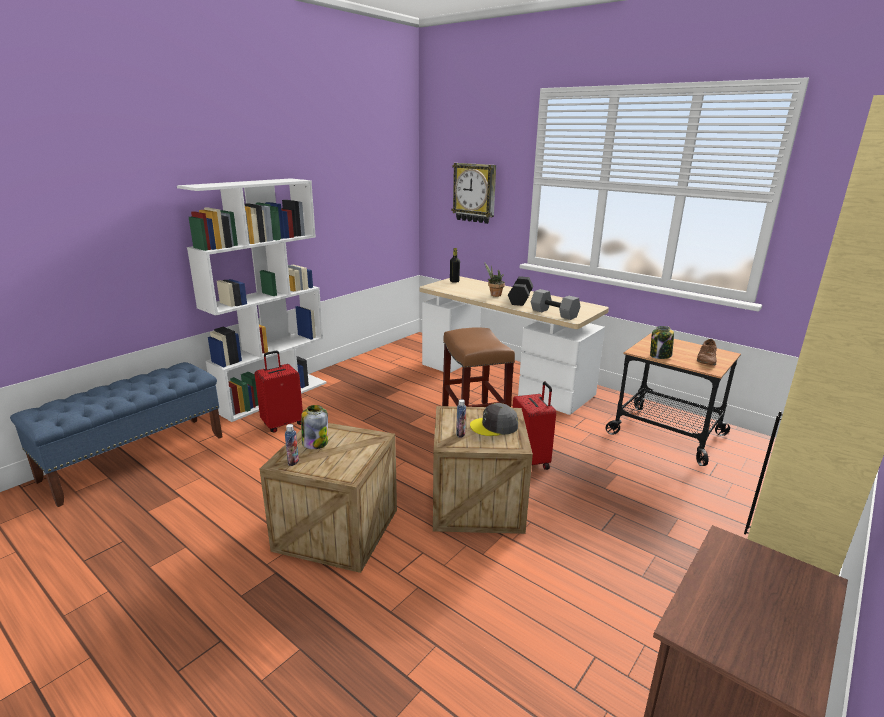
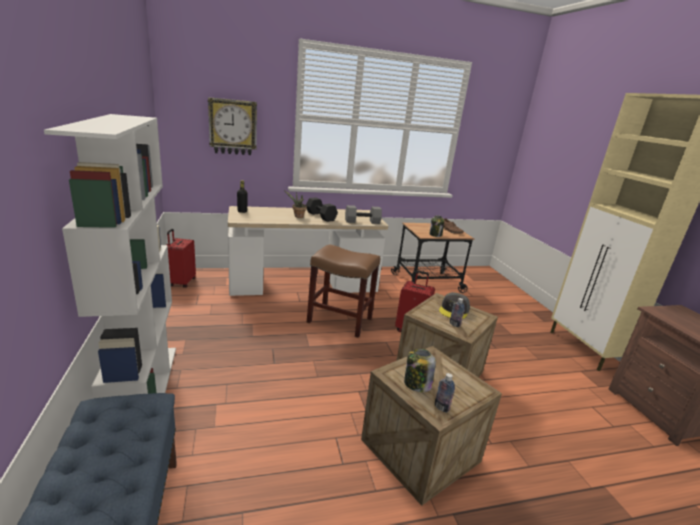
camera: 55 degrees left, 0 degrees up
(282, 424) = (213, 408): red suitcase -> red suitcase (181, 282)

